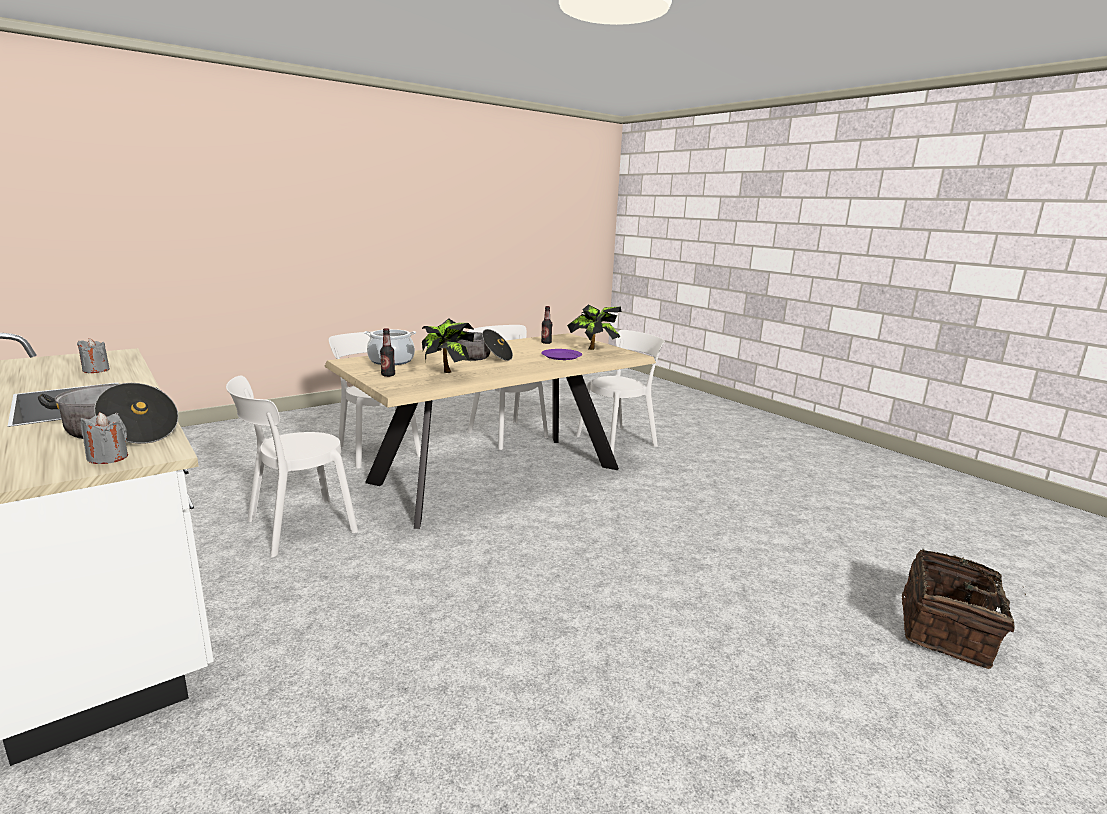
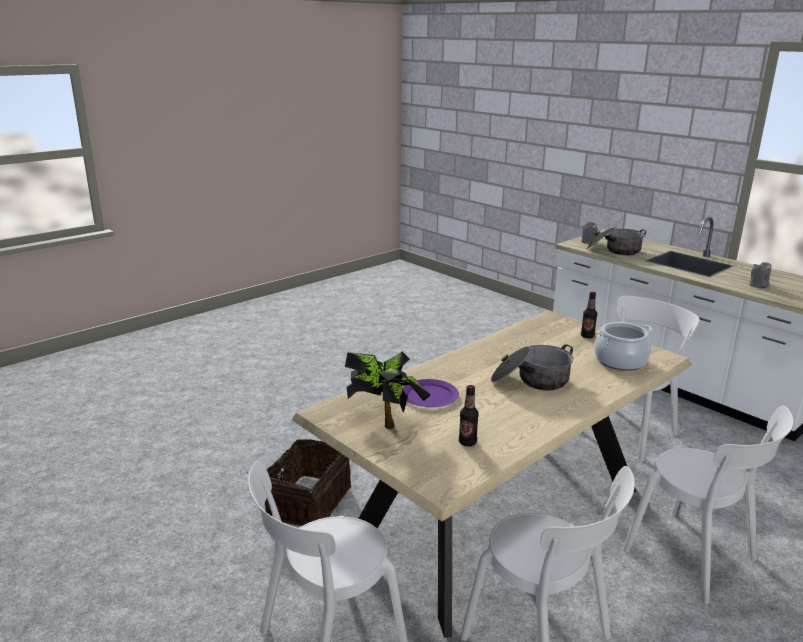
camera: 175 degrees right, 5 degrees up
(446, 374) = (536, 343): potted plant -> none
(948, 631) = (151, 394): basket -> basket (306, 502)

